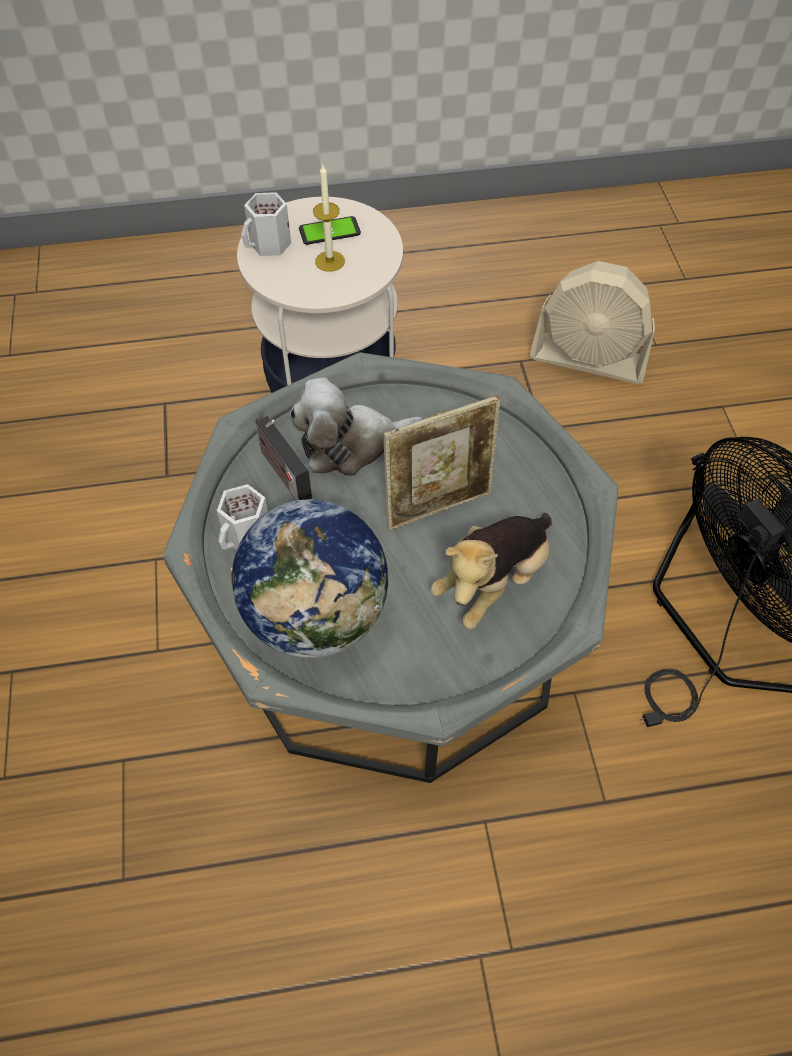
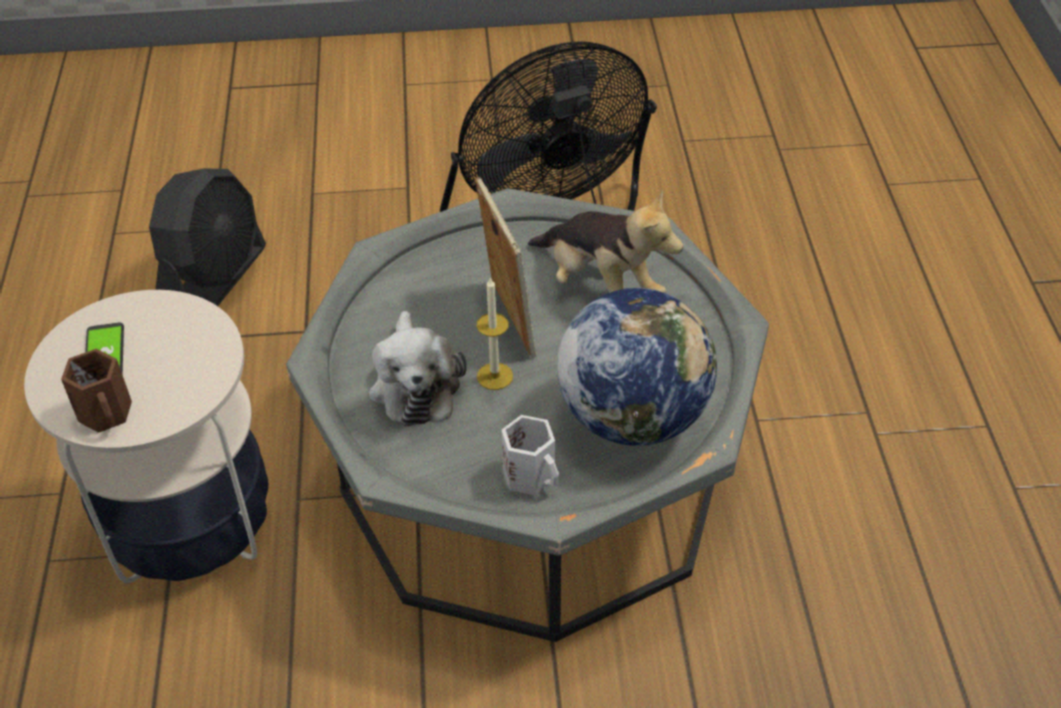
camera: 85 degrees left, 10 degrees down
(269, 245) = (107, 412): white mug -> brown mug
(282, 472) = (444, 444): radio -> none
(330, 261) = (161, 354): candle -> candle (495, 376)
(588, 359) = (215, 281): beige fan -> black fan

